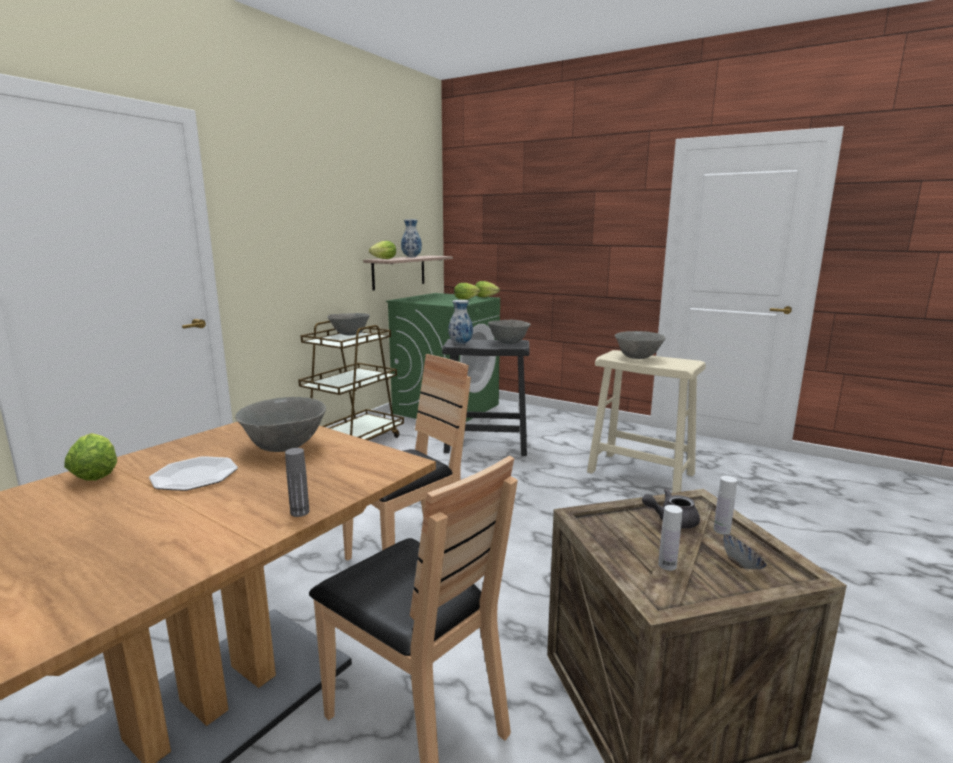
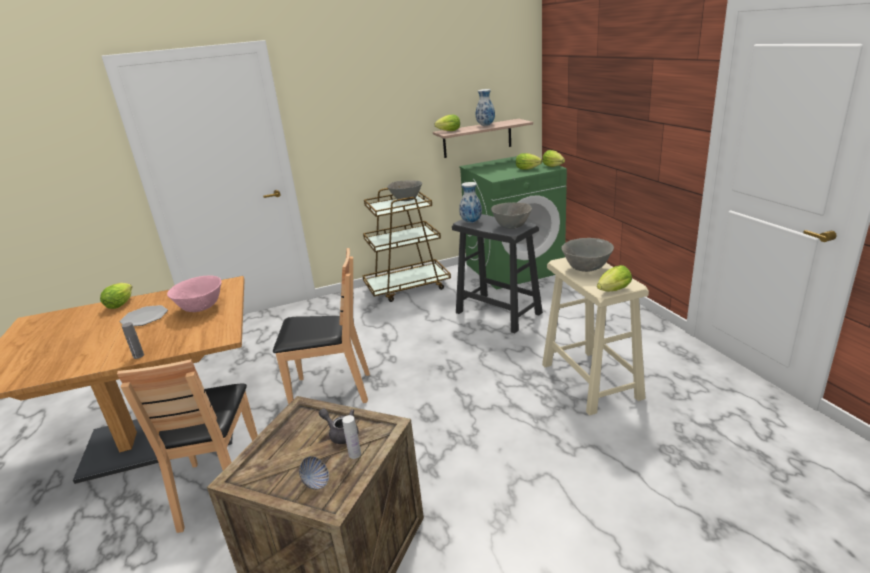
camera: 40 degrees right, 10 degrees up
(285, 447) = (201, 308): grey bowl -> pink bowl
(667, 565) = (279, 460): white bottle -> none
(689, 366) = (612, 291): none -> lettuce

